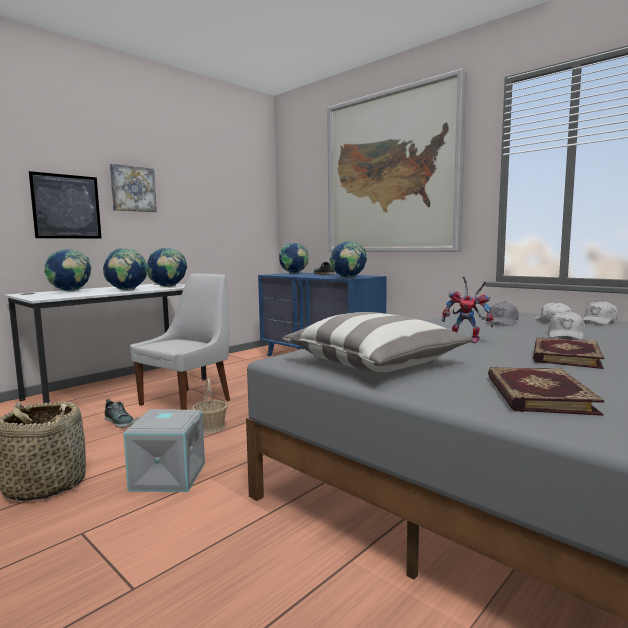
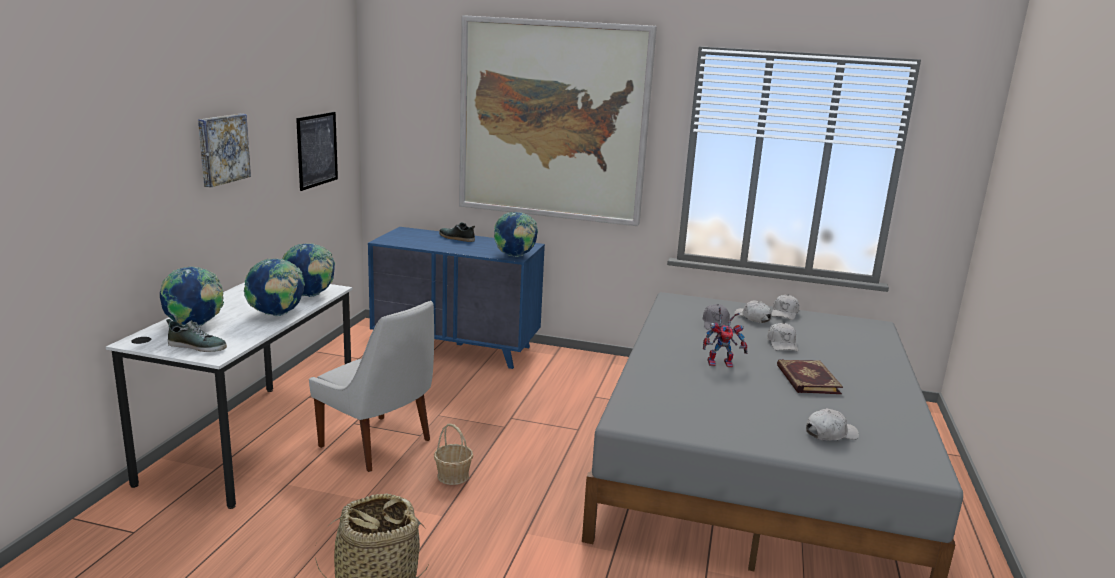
camera: 30 degrees left, 10 degrees up
(66, 206) = (157, 196): picture -> picture (317, 150)
(120, 422) = (336, 491): shoe -> shoe (197, 346)
(167, 477) = (486, 543): grey storage box -> none
(188, 402) = (378, 445): white chair -> white chair turned 120 degrees clockwise
(294, 273) = (411, 235): globe -> none
(374, 363) = (697, 414): pillow -> none
(536, 394) = (830, 434): book -> white cap

